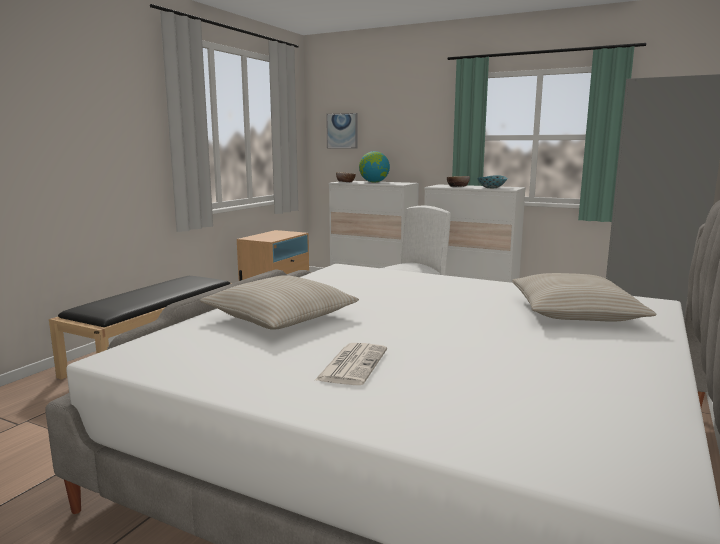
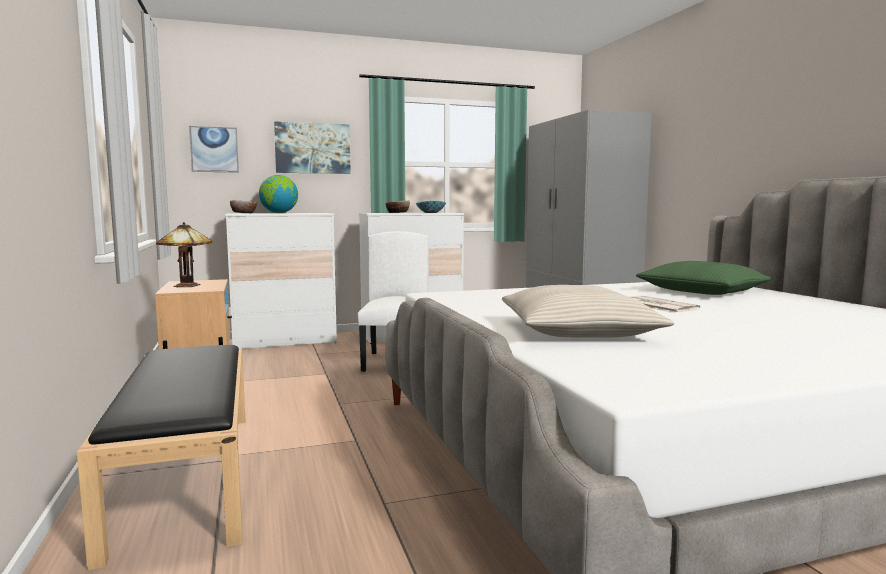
camera: 45 degrees left, 5 degrees down
(269, 235) = (187, 286): none -> table lamp
(352, 364) = (765, 340): newspaper -> newspaper (656, 305)
(411, 126) = (312, 148): none -> picture
(574, 312) = (701, 291): beige pillow -> green pillow

